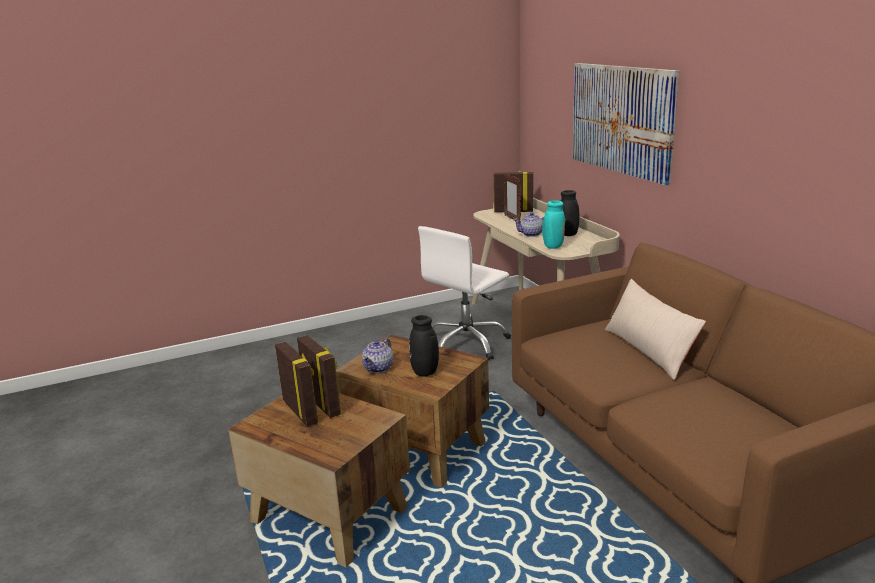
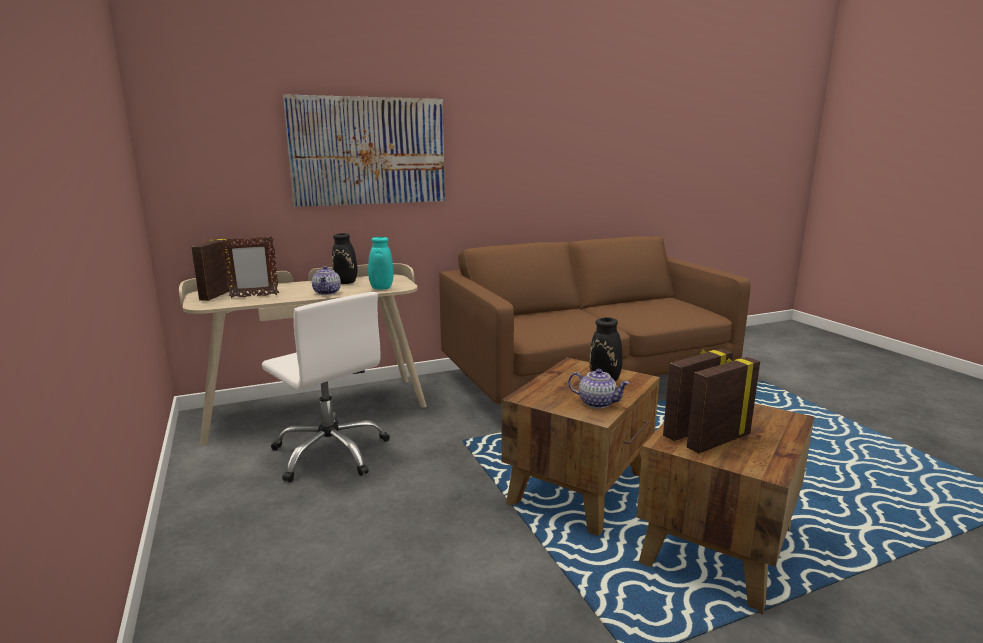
camera: 90 degrees left, 5 degrees down
(649, 350) = (547, 315): beige pillow -> none

